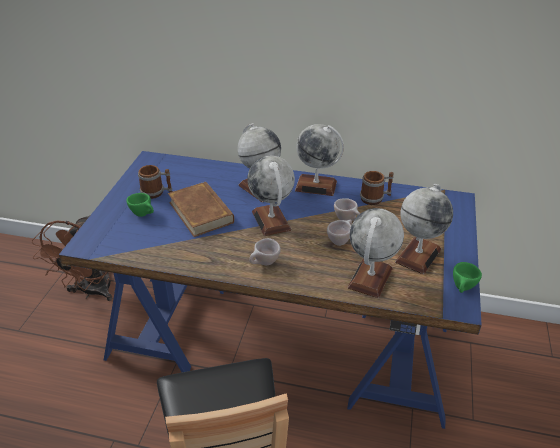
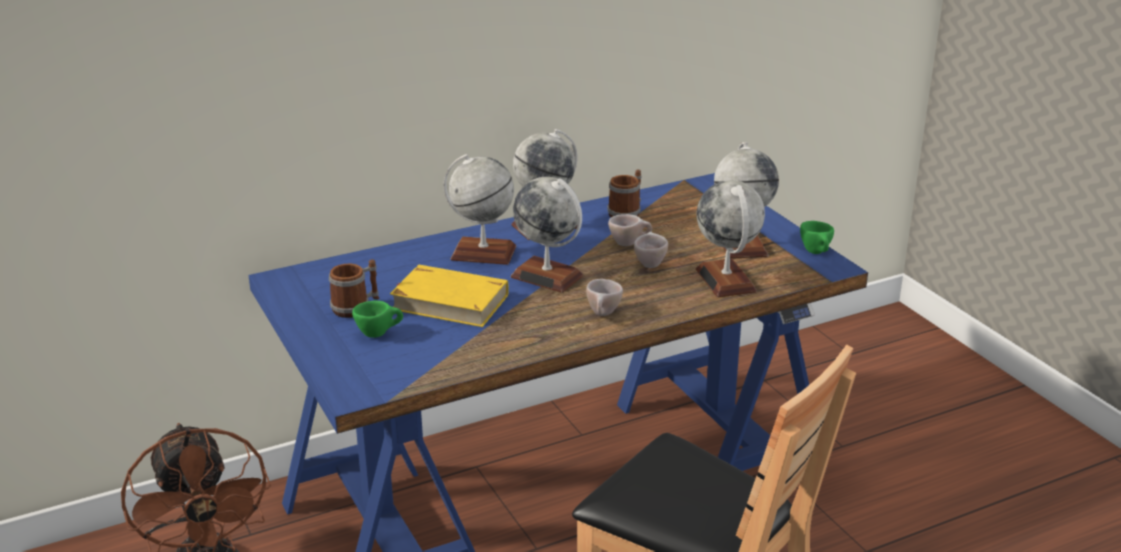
camera: 40 degrees left, 10 degrees down
(201, 212) = (450, 302): brown book -> yellow book

